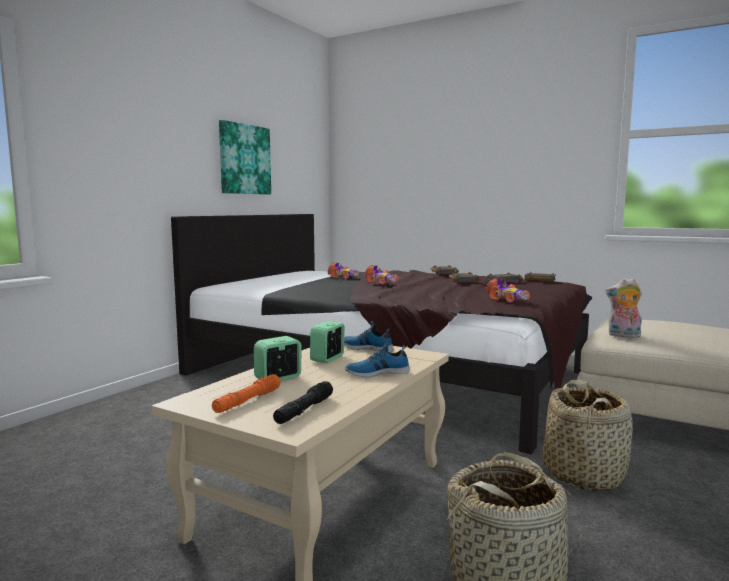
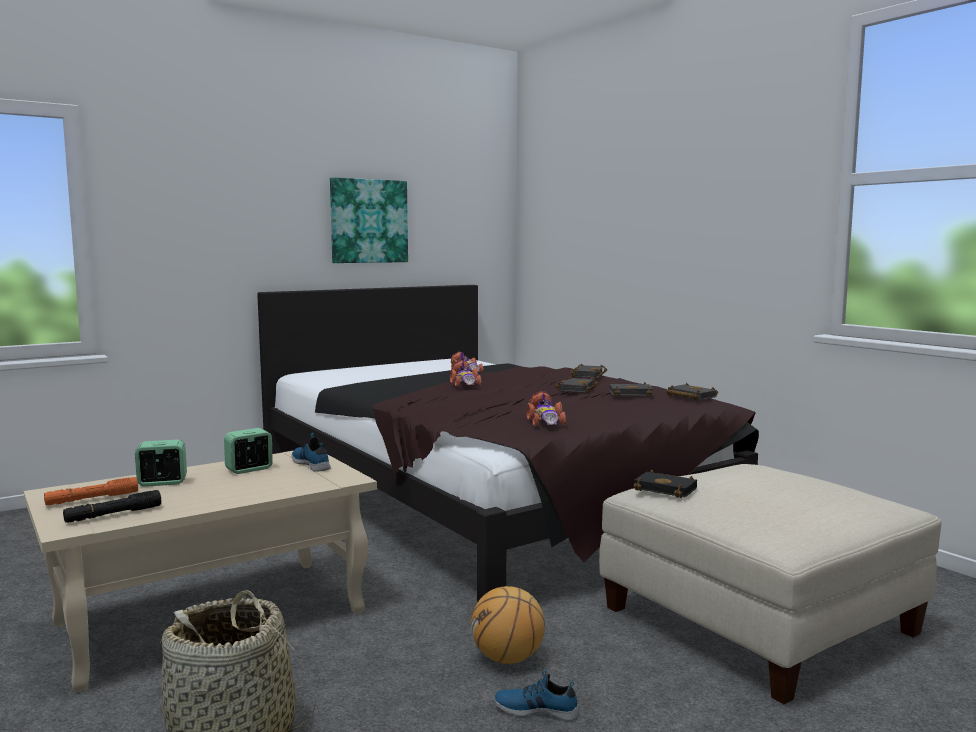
camera: 25 degrees right, 0 degrees up
(377, 373) = (256, 491): shoe -> shoe (536, 709)
(584, 474) = (508, 659): basket -> basketball
(623, 336) = (667, 489): plush toy -> black book

